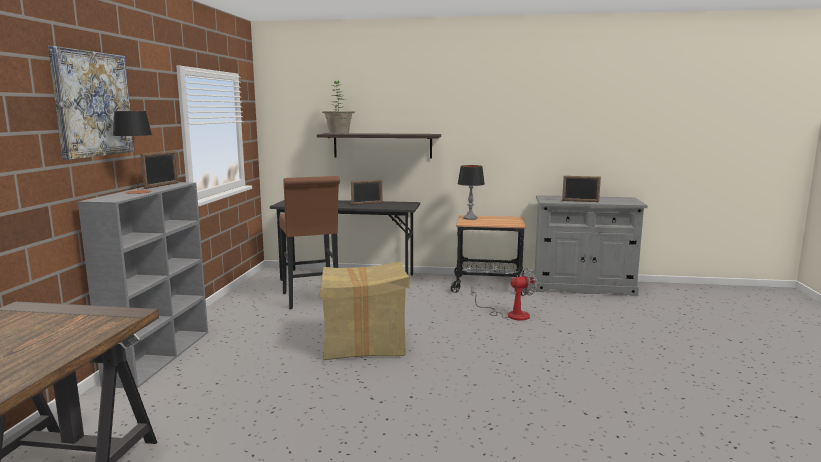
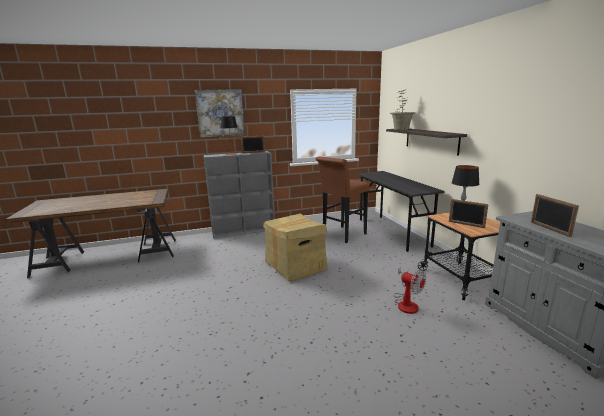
camera: 65 degrees right, 5 degrees up
(367, 203) = (406, 183): picture frame -> picture frame (466, 224)

